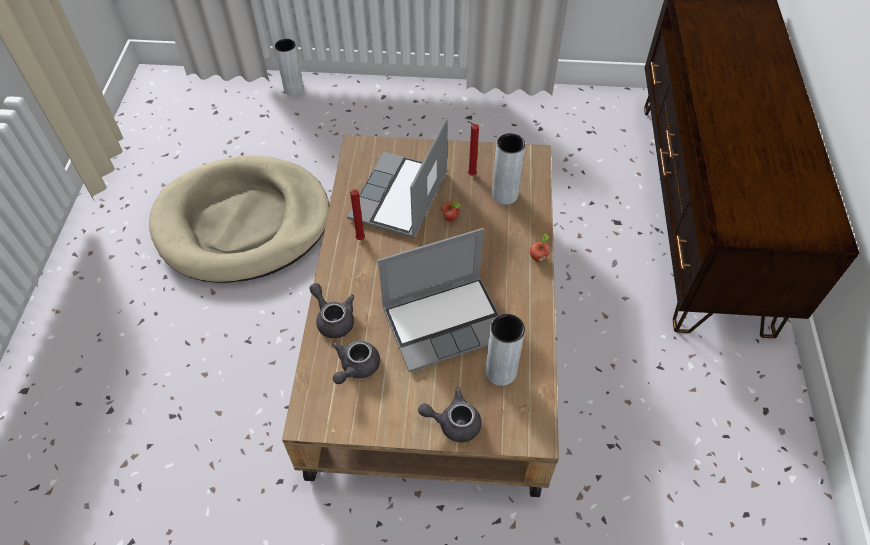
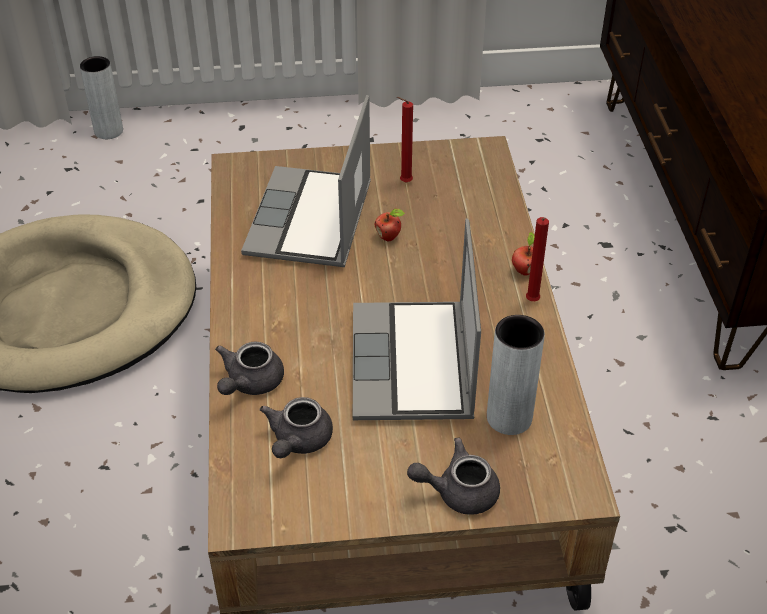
camera: 10 degrees left, 10 degrees down
(333, 318) = (249, 383): grey teapot -> grey teapot turned 105 degrees counterclockwise
(359, 240) = (265, 279): red candle -> red candle (531, 302)
(445, 321) = (414, 365): laptop -> laptop turned 120 degrees clockwise
(504, 194) = (458, 201): grey vase -> none

